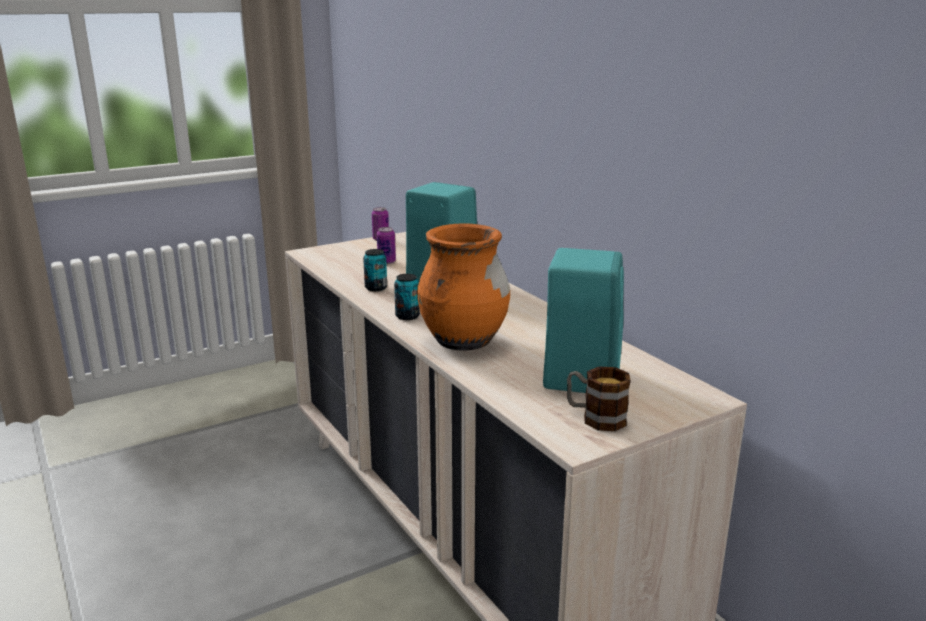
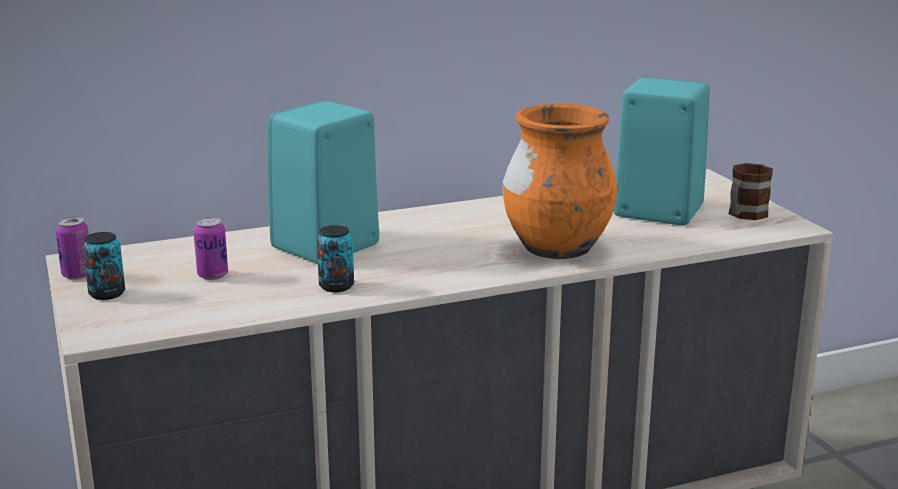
camera: 80 degrees left, 0 degrees up
(407, 316) = (462, 272): can -> can (107, 293)

